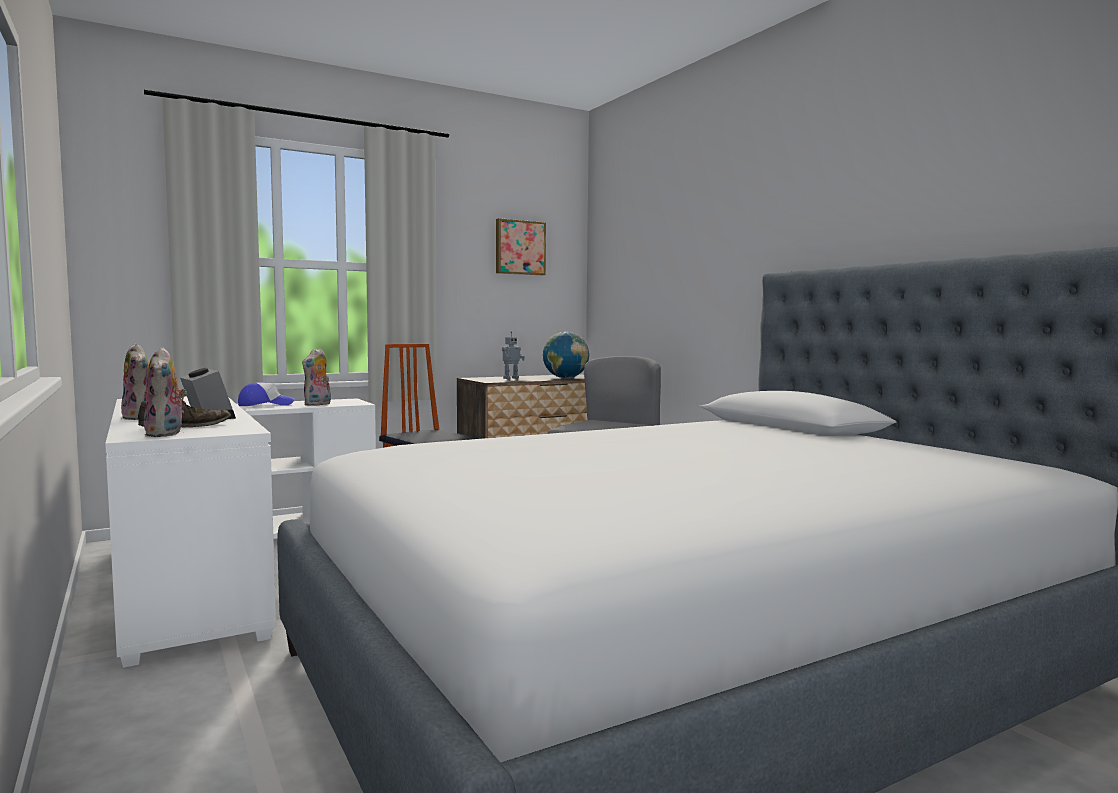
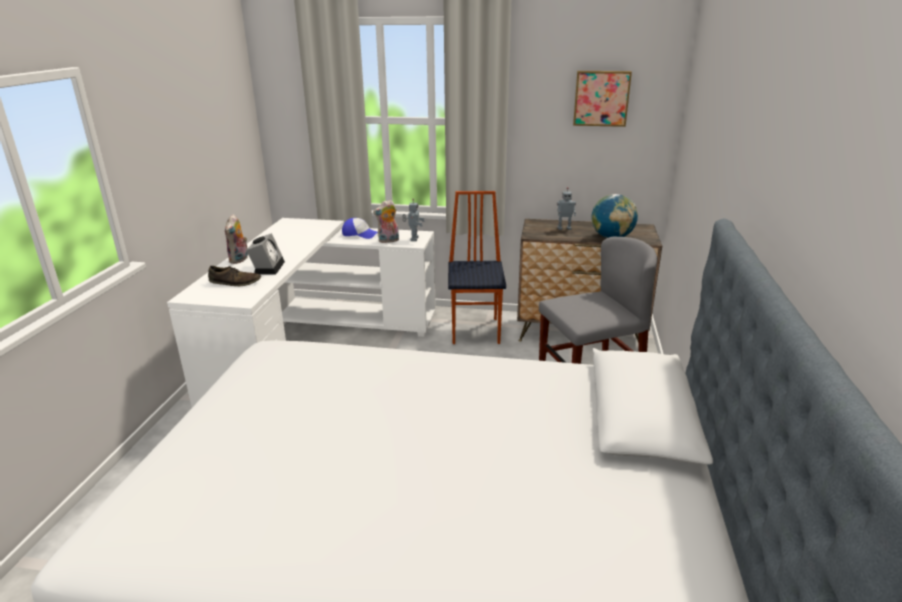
camera: 40 degrees right, 20 degrees up
(166, 434) = (207, 295): plush toy -> none
(346, 402) = (413, 239): none -> toy robot

